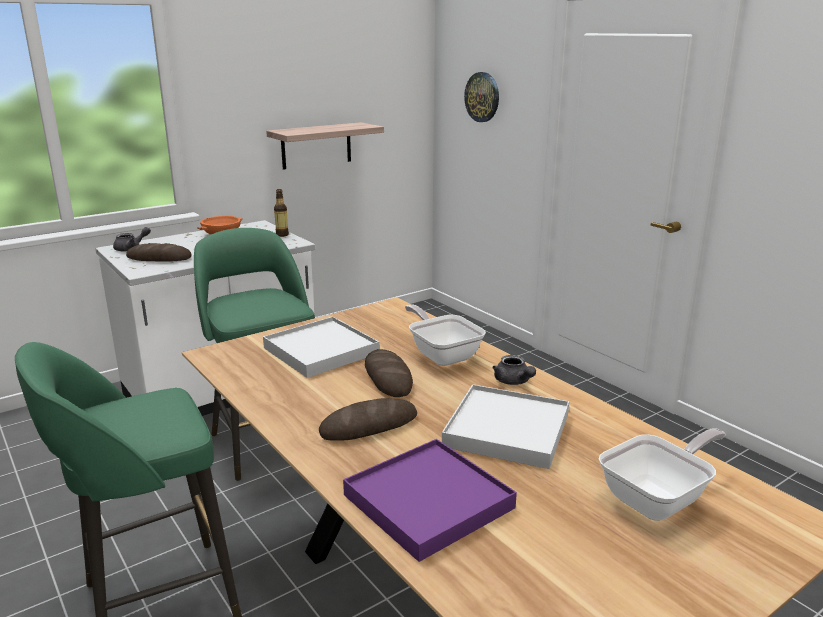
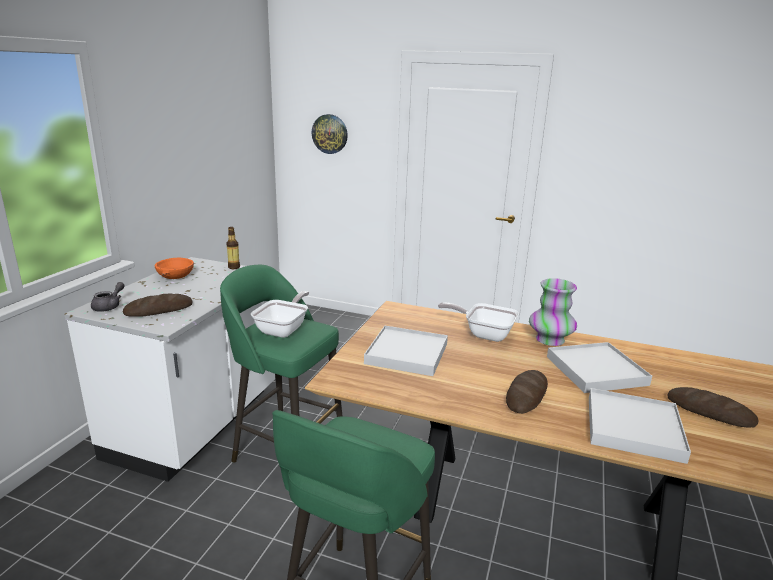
camera: 35 degrees left, 0 degrees up
(316, 145) = (207, 183): shelf -> none
(388, 378) = (481, 359): bread -> bread (709, 411)
(427, 501) = (633, 428): purple tray -> white tray
(513, 382) = (550, 340): grey teapot -> vase
(659, 499) = (712, 382): frying pan -> frying pan (284, 329)

